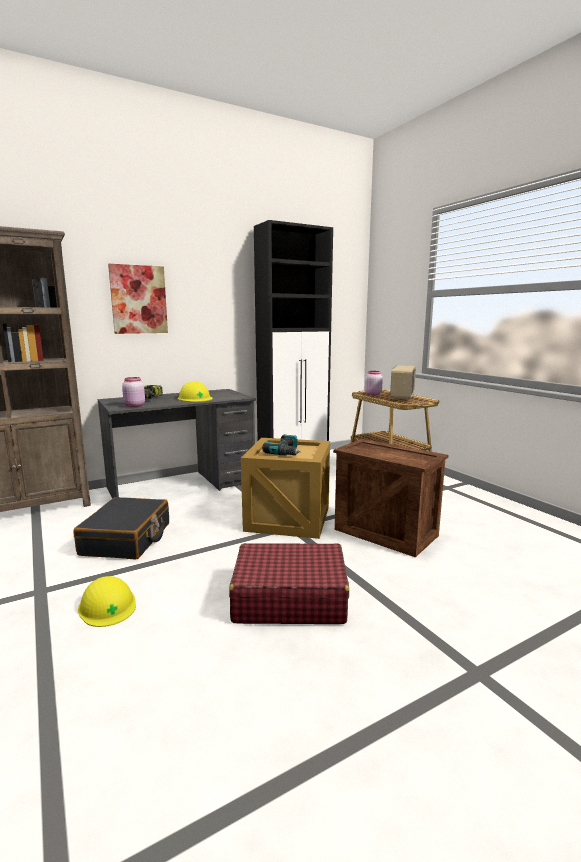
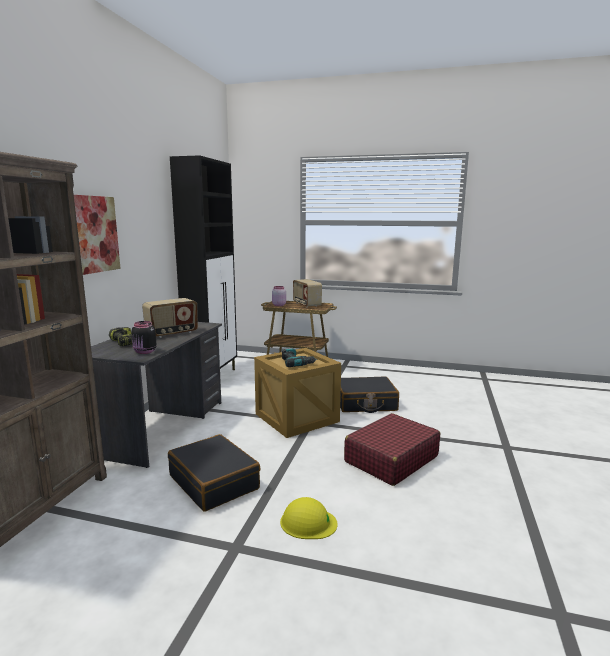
camera: 45 degrees left, 0 degrees up
(134, 405) = (145, 352): pink jar -> black jar
(195, 398) = (172, 333): yellow hard hat -> radio
(387, 532) = (365, 403): crate -> black suitcase

